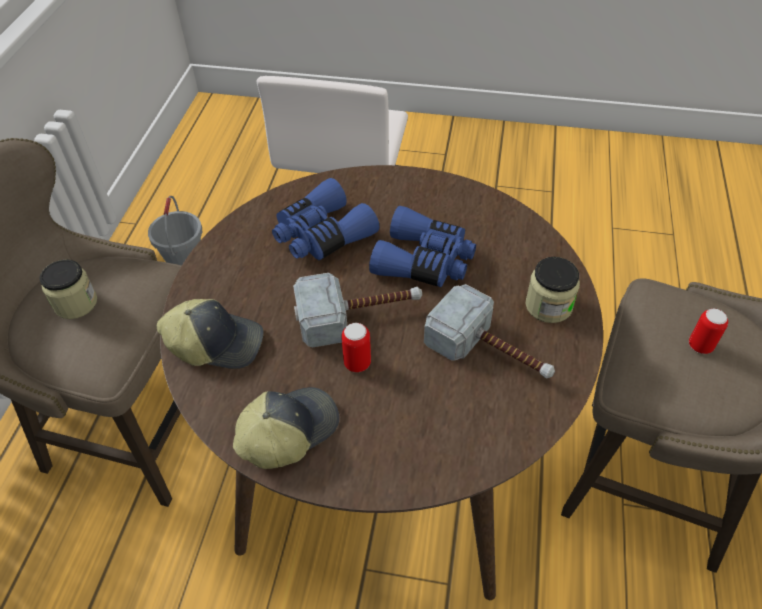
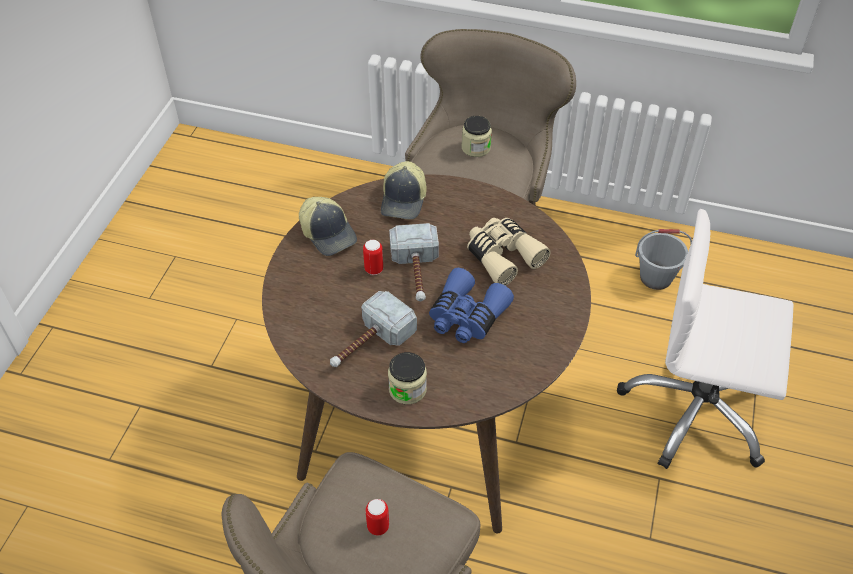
camera: 95 degrees right, 0 degrees up
(321, 235) = (503, 256): blue binoculars -> beige binoculars

